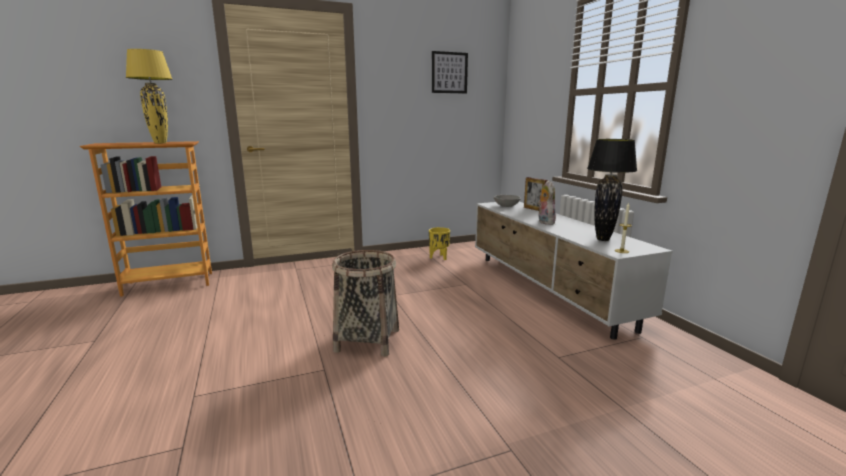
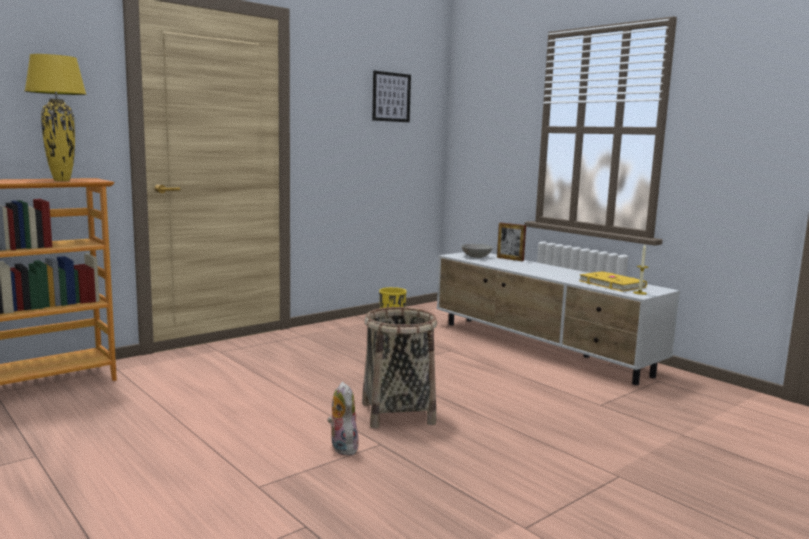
camera: 20 degrees left, 5 degrees down
(544, 222) = (538, 271): plush toy -> plush toy (341, 448)
(603, 239) = (612, 284): black table lamp -> yellow book

